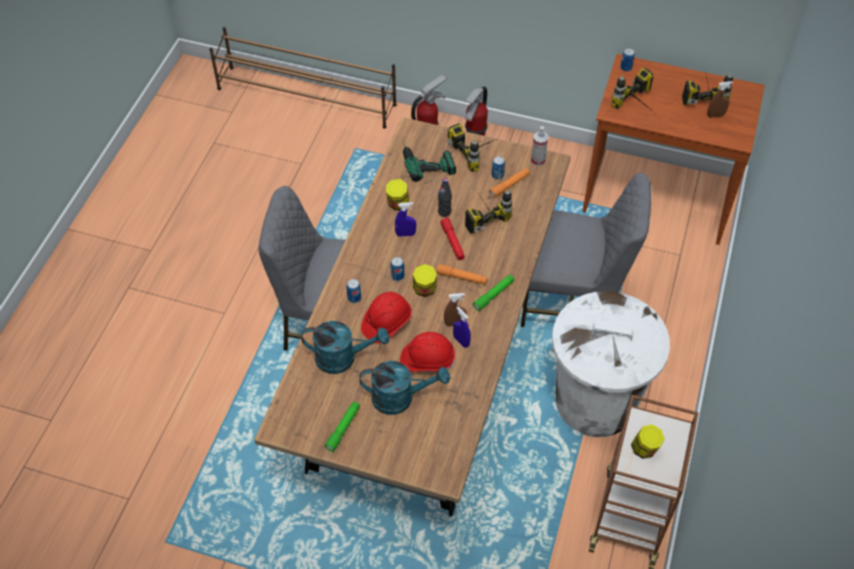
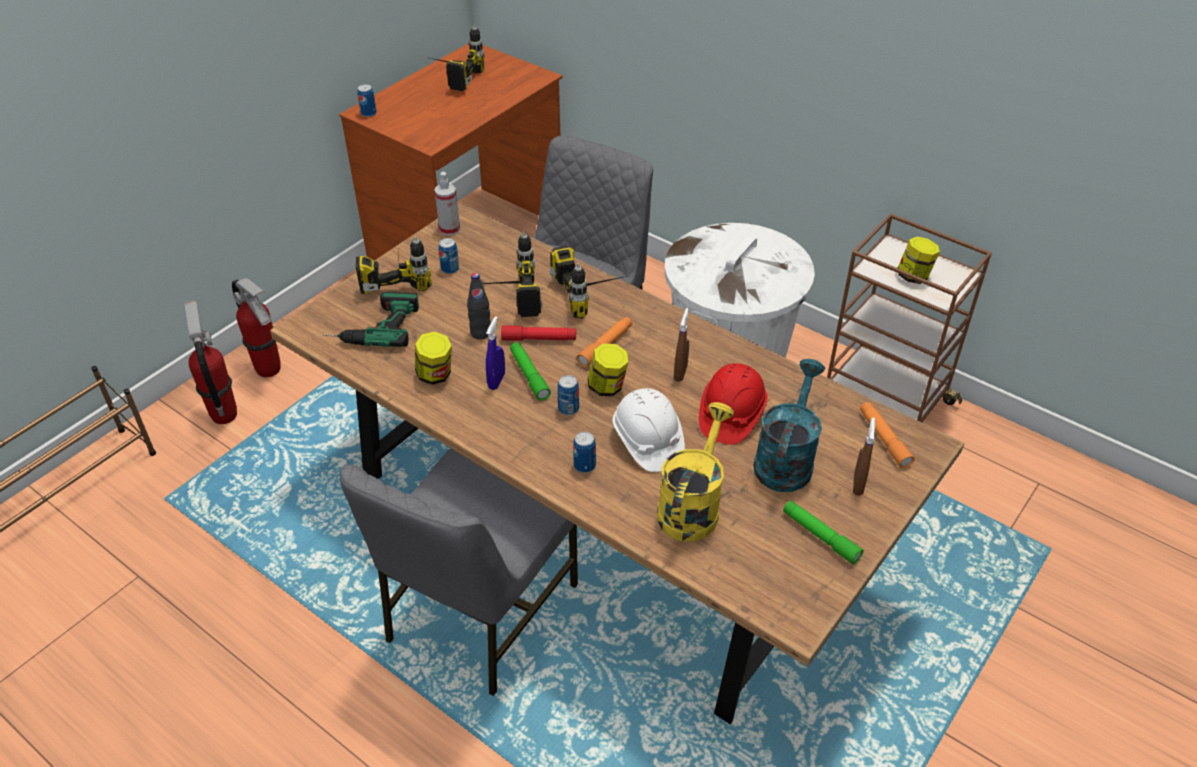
camera: 70 degrees left, 10 degrees down
(343, 358) = (692, 506): turquoise watering can -> yellow watering can
(386, 323) = (647, 441): red hard hat -> white hard hat
(461, 341) = (712, 374): blue spray bottle -> none
(493, 295) = (649, 325): green flashlight -> green flashlight (529, 375)
(509, 185) = (474, 263): orange flashlight -> orange flashlight (884, 439)
(639, 107) = (439, 122): power drill -> power drill (595, 294)
(715, 115) = (492, 79): brown spray bottle -> brown spray bottle (858, 484)

